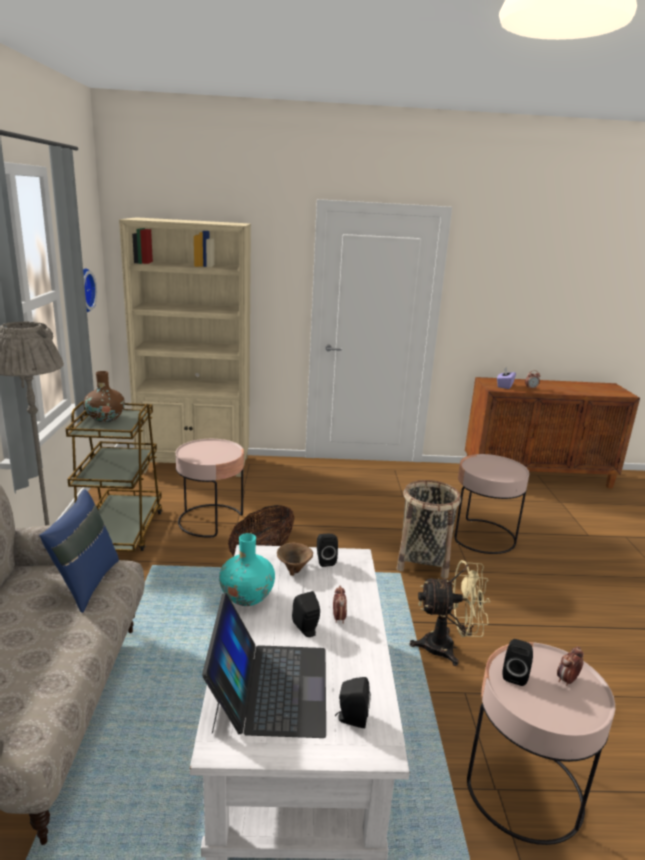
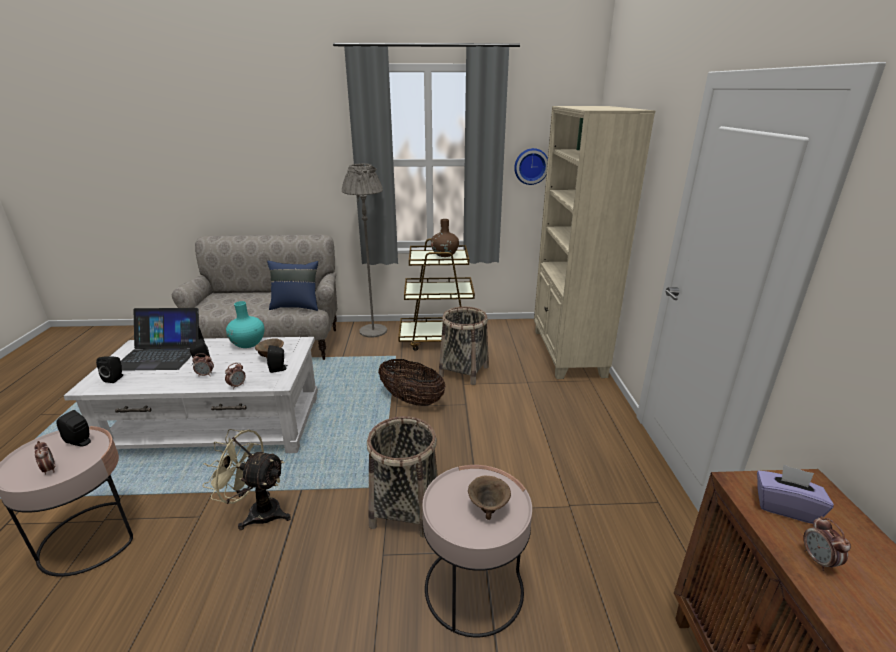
camera: 90 degrees right, 5 degrees up
(211, 520) = (464, 371): pink side table -> basket
(364, 585) = (237, 386): none -> alarm clock
(447, 647) = (257, 512): beige fan -> beige fan turned 105 degrees clockwise
(495, 466) = (488, 508): none -> brown bowl

